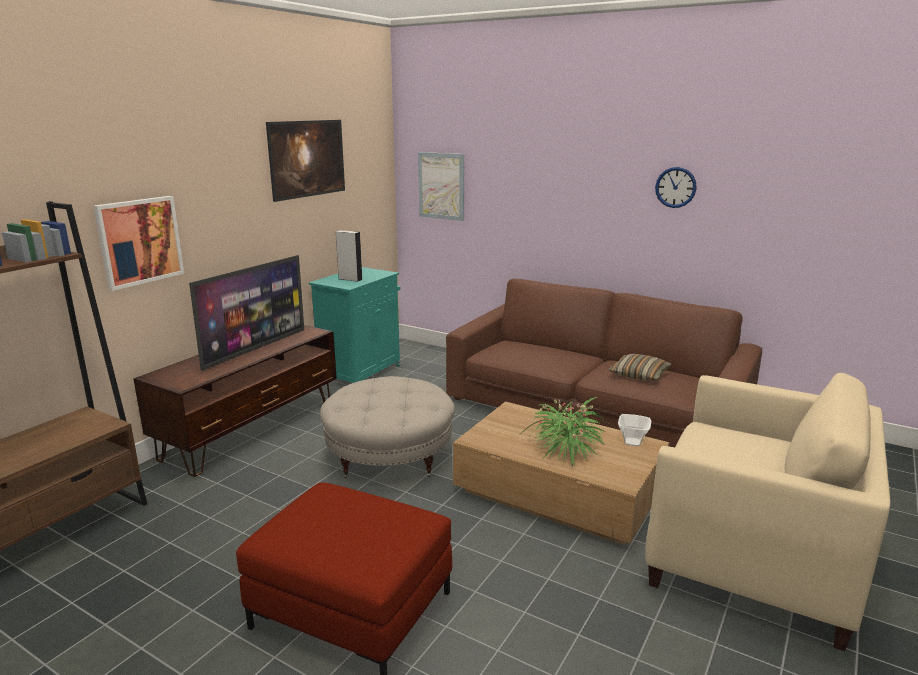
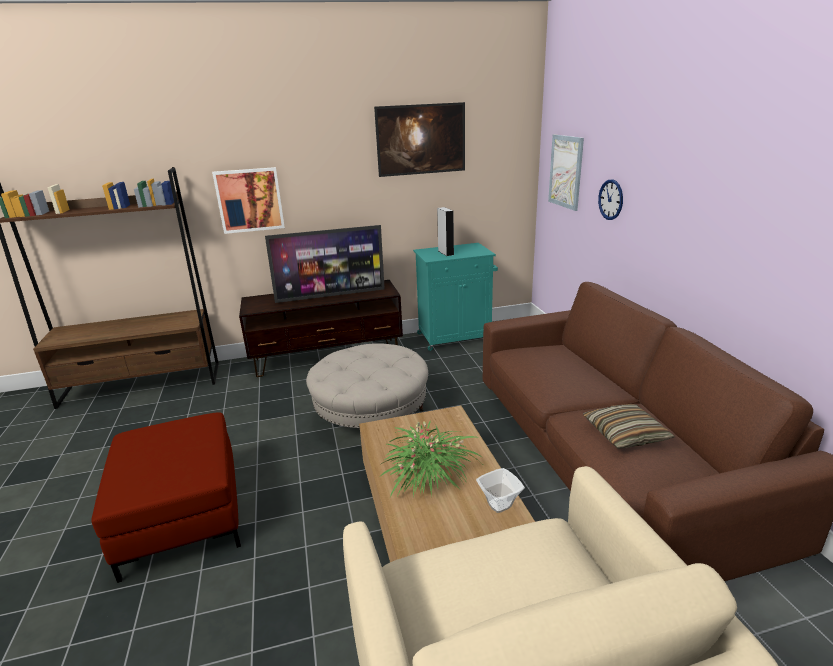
camera: 45 degrees right, 5 degrees up
(675, 187) = (776, 197): wall clock -> wall clock (610, 199)

